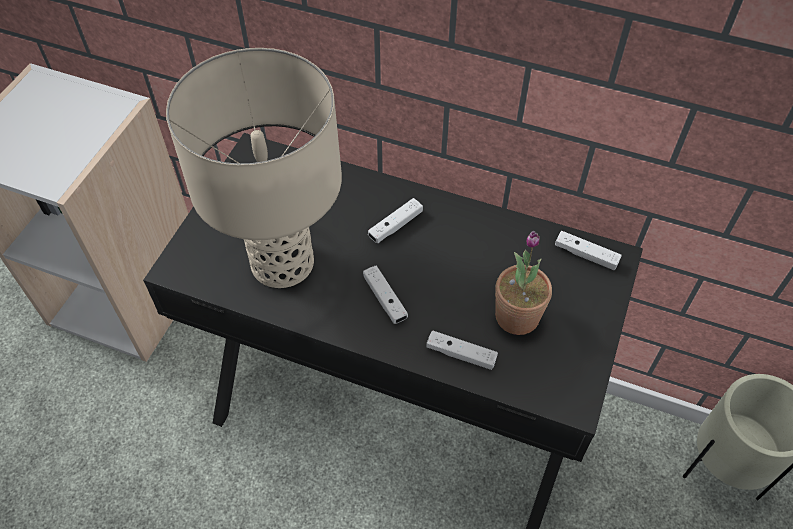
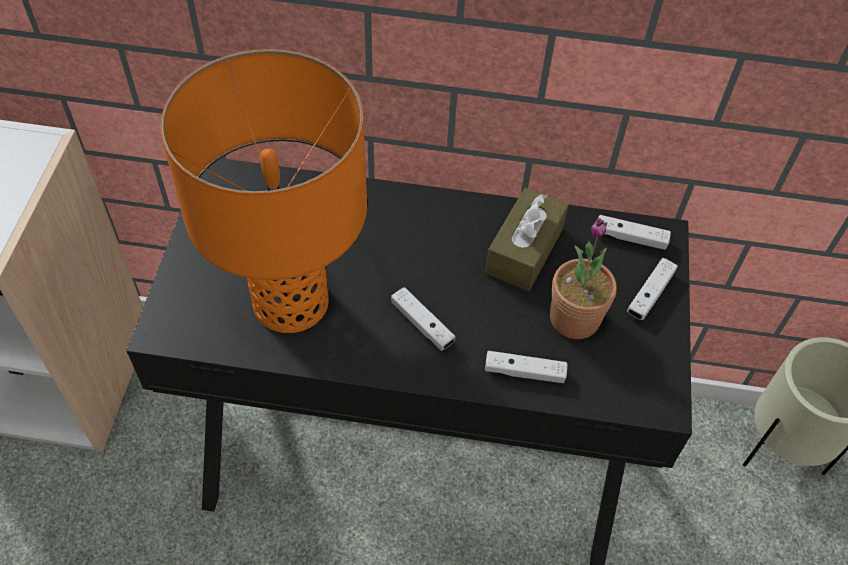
camera: 15 degrees left, 0 degrees up
(283, 261) = (291, 300): beige table lamp -> orange table lamp
(395, 226) = (411, 238): white game controller -> white game controller (650, 294)
(489, 251) = (524, 250): none -> brown tissue box

